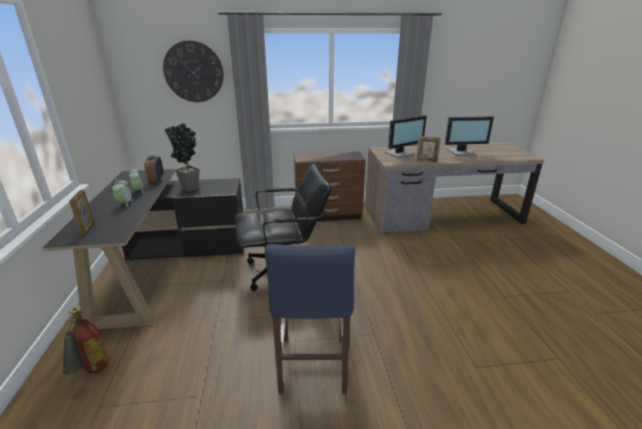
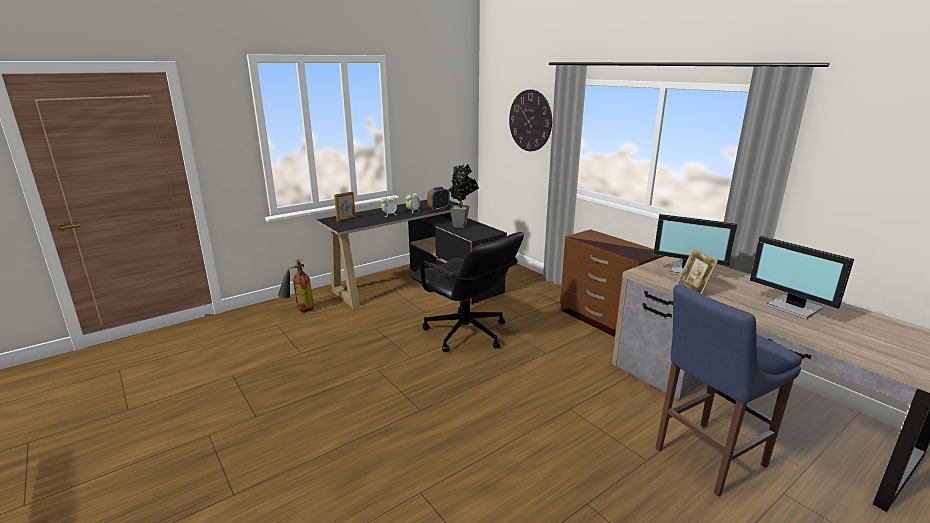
camera: 60 degrees right, 5 degrees down
(312, 368) = (353, 388): blue stool -> blue stool (706, 458)

